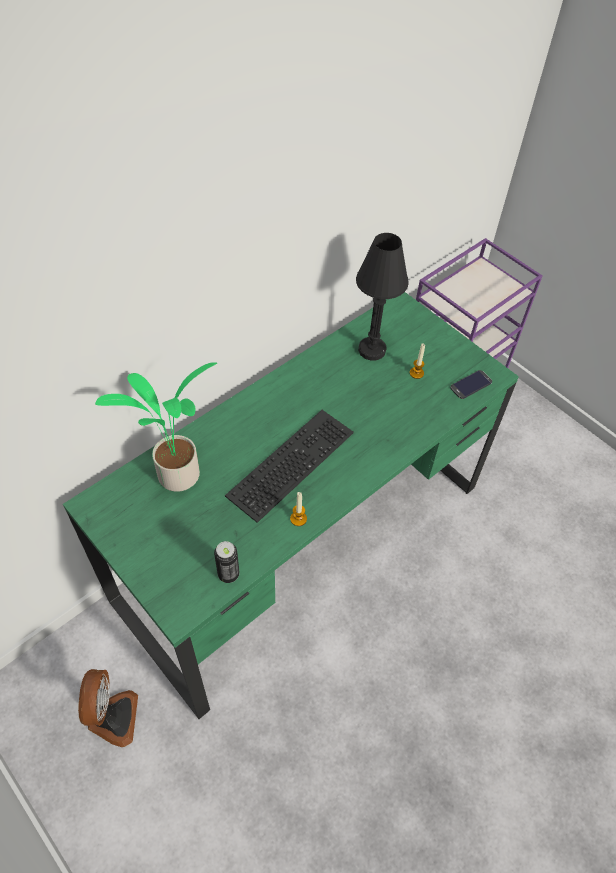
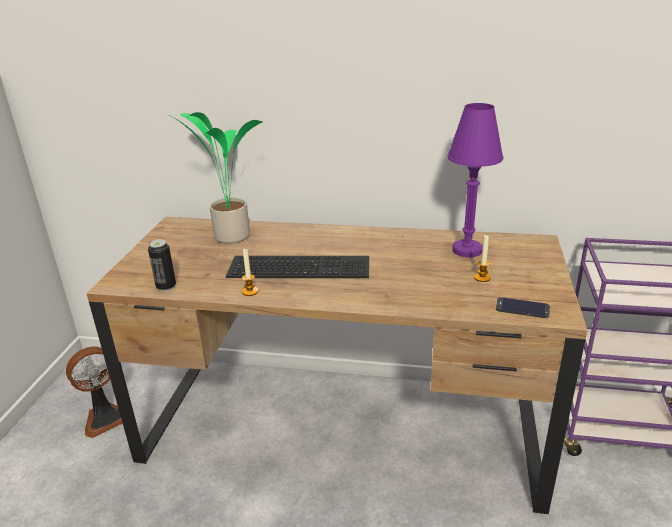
camera: 55 degrees right, 25 degrees down
(302, 542) = (342, 427): green desk -> brown desk
(372, 350) = (467, 250): black table lamp -> purple table lamp

